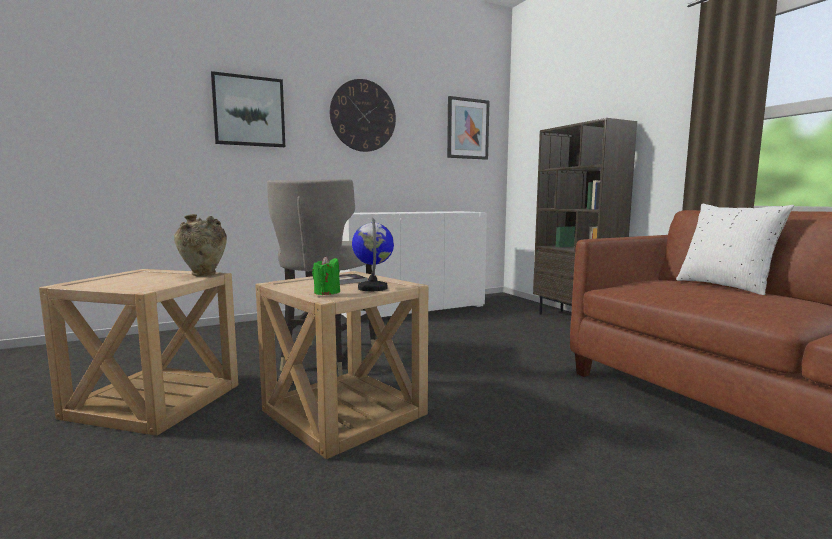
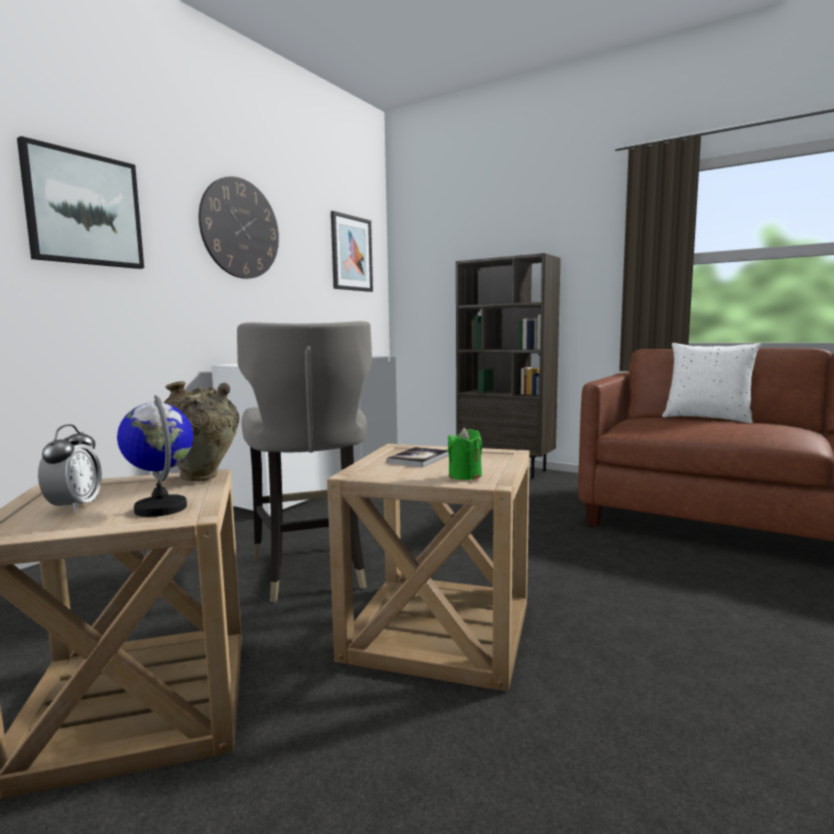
camera: 30 degrees left, 0 degrees up
(124, 280) = (75, 507): none -> alarm clock
(373, 288) = (492, 462): globe -> globe (161, 508)

